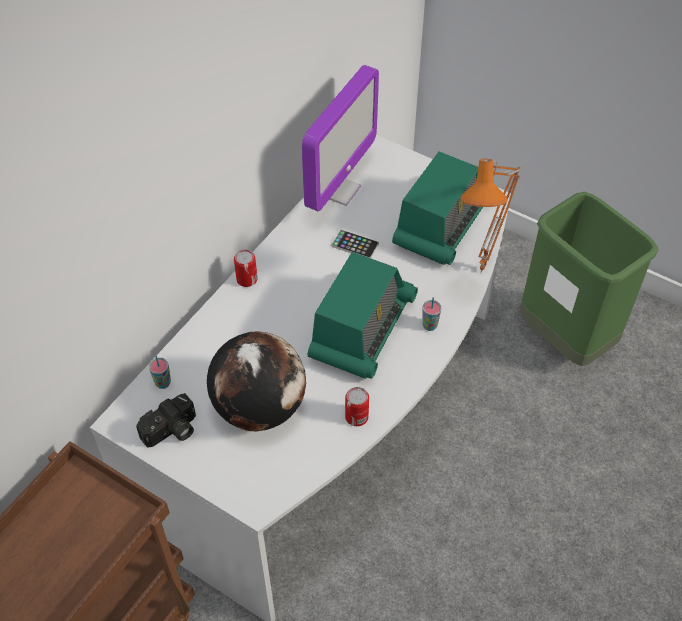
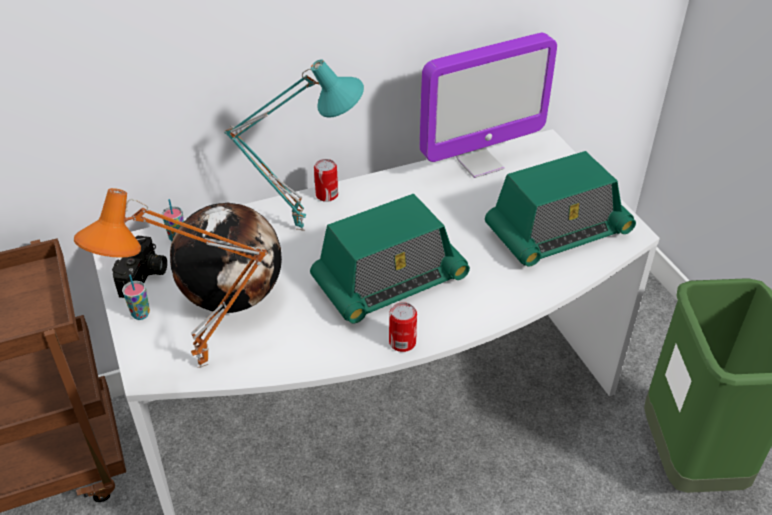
camera: 35 degrees right, 10 degrees down
(172, 431) = (144, 277): camera -> camera turned 75 degrees counterclockwise
(254, 319) = (302, 227): none -> turquoise table lamp
(355, 245) = (452, 212): phone -> none
(356, 417) = (309, 351): can -> can (402, 342)
(429, 325) = (459, 311): cup -> cup (141, 314)
(485, 272) = (563, 292): orange table lamp -> orange table lamp (204, 369)

